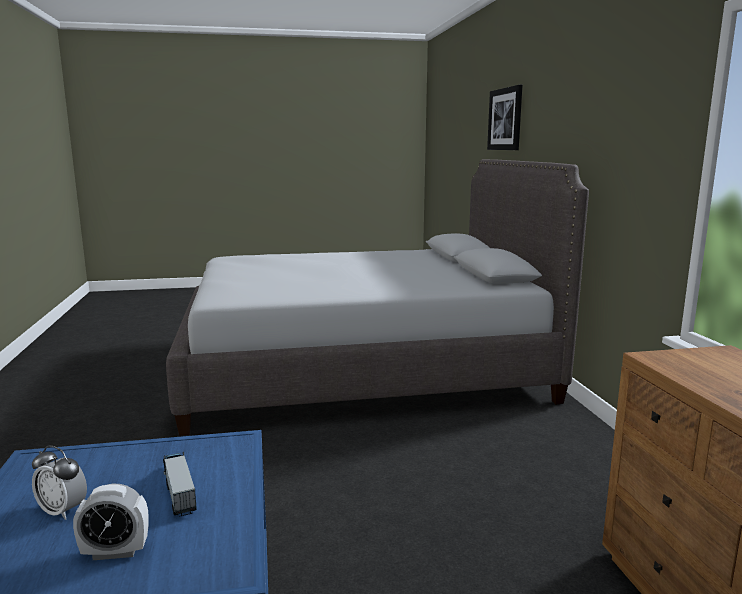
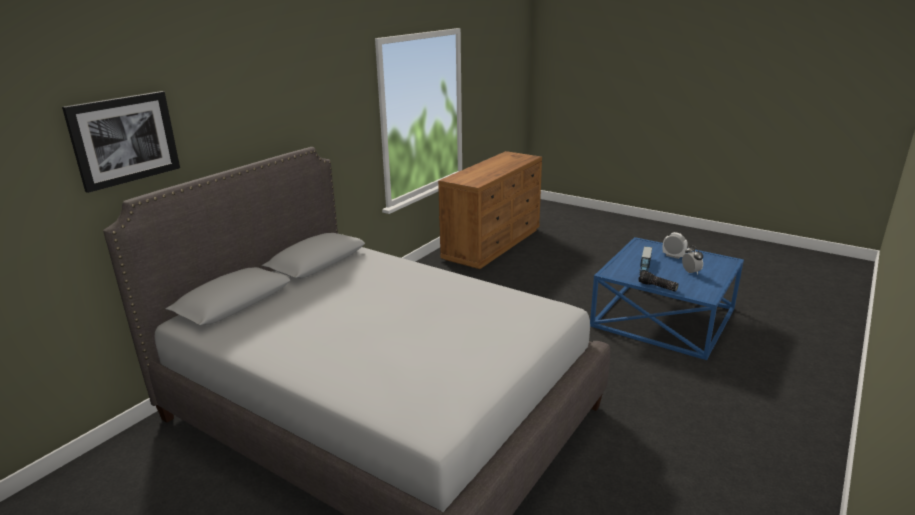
camera: 135 degrees left, 10 degrees up
(134, 446) = (657, 287): none -> flashlight

